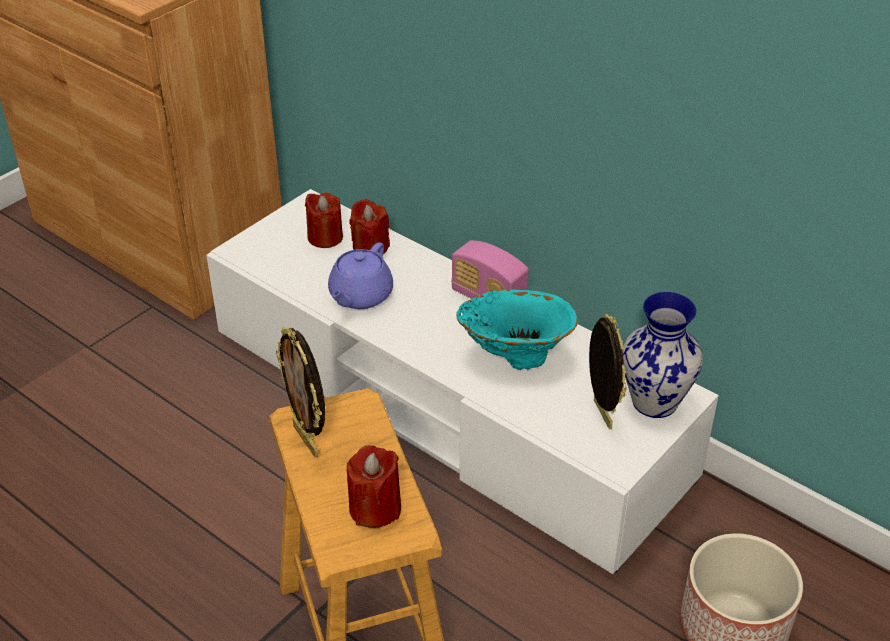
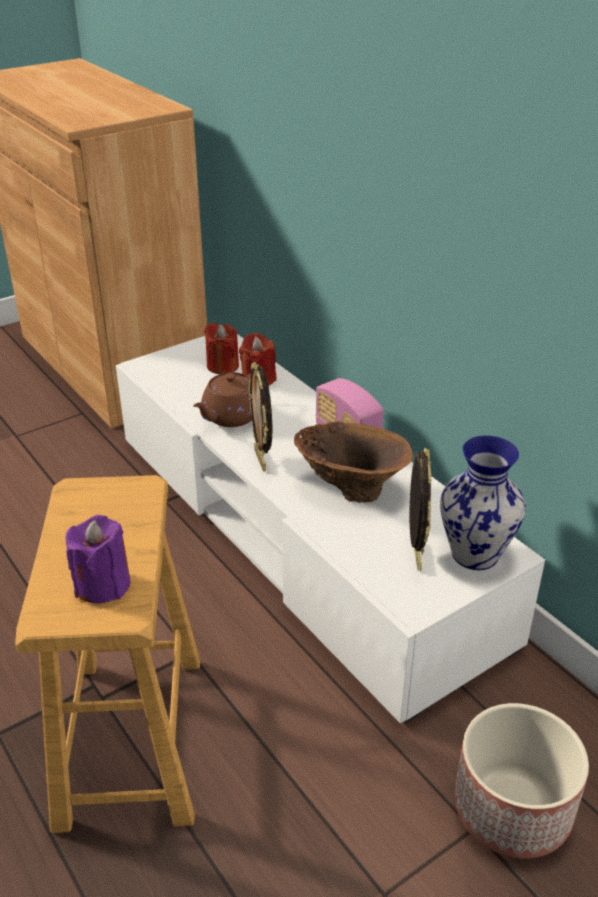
camera: 15 degrees right, 5 degrees down
(307, 440) = (75, 510): picture frame -> picture frame (262, 460)
(360, 296) = (230, 416): purple teapot -> brown teapot
(375, 508) = (103, 584): red candle -> purple candle
(514, 356) = (351, 489): turquoise vase -> brown vase

